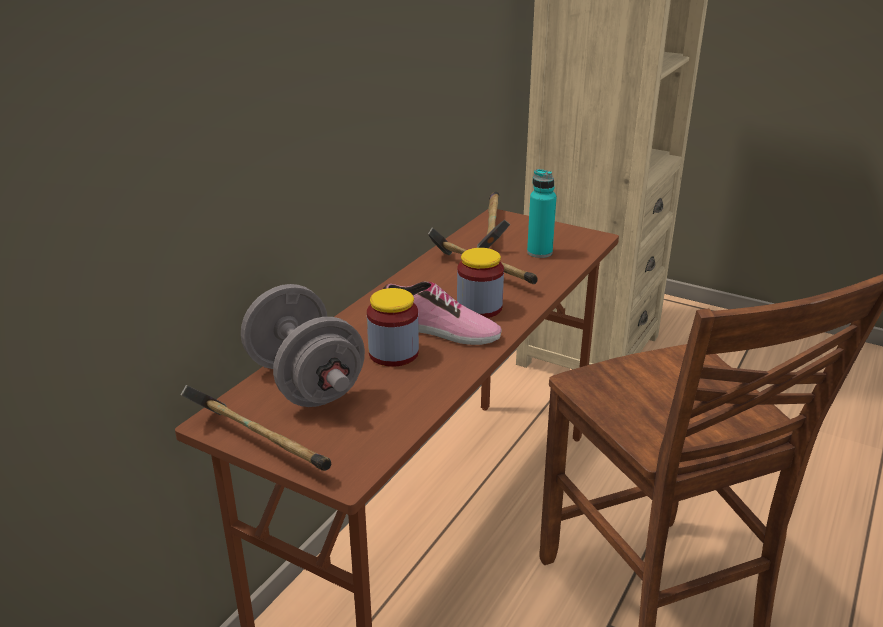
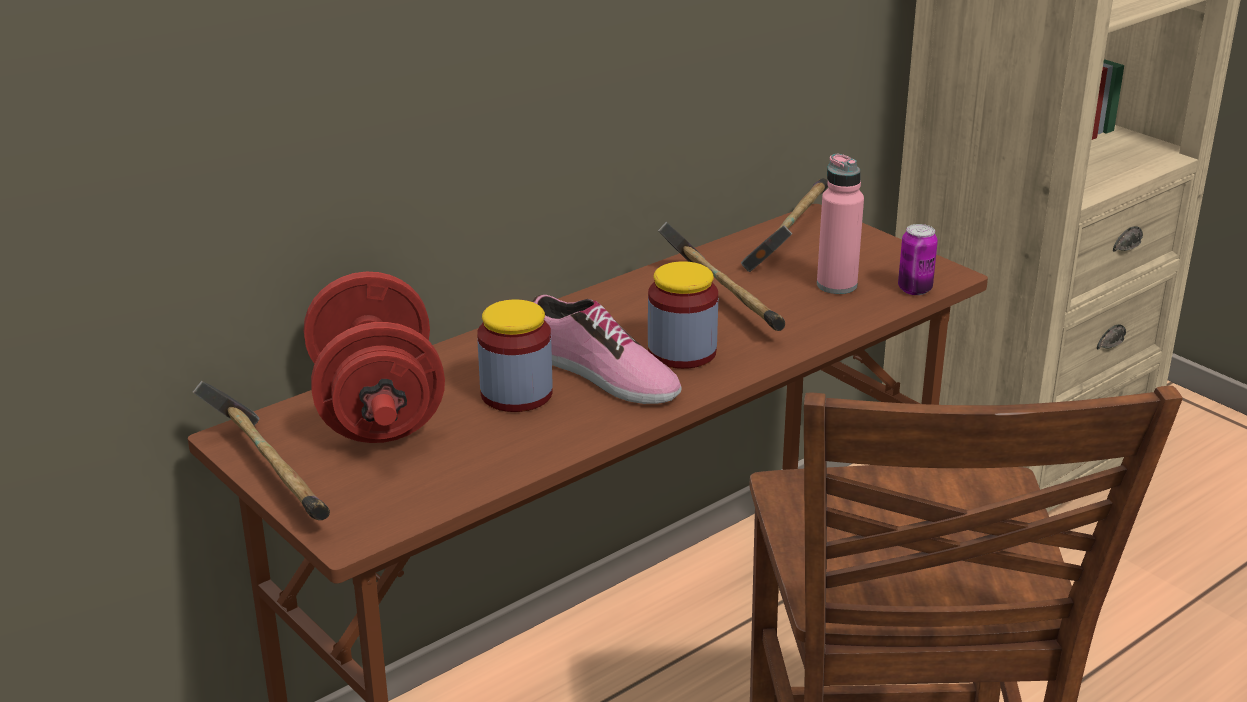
camera: 20 degrees right, 0 degrees up
(305, 382) = (377, 410): grey dumbbell -> red dumbbell
(539, 252) = (836, 285): turquoise bottle -> pink bottle
(585, 248) = (914, 289): none -> can

